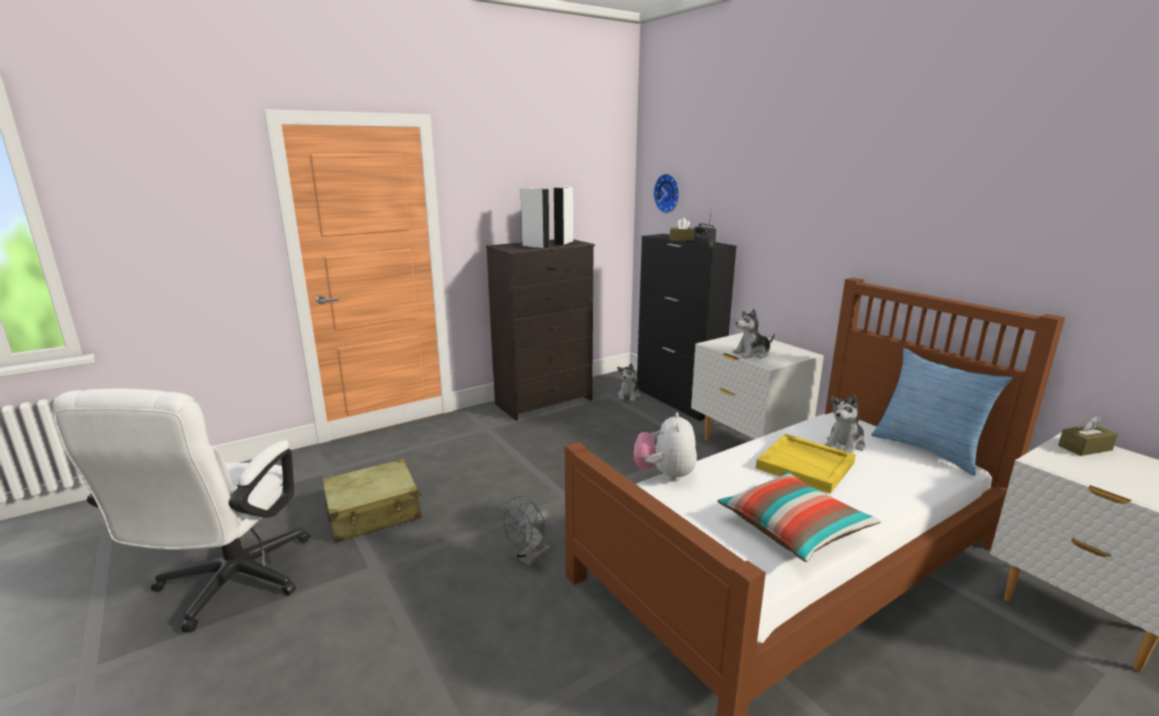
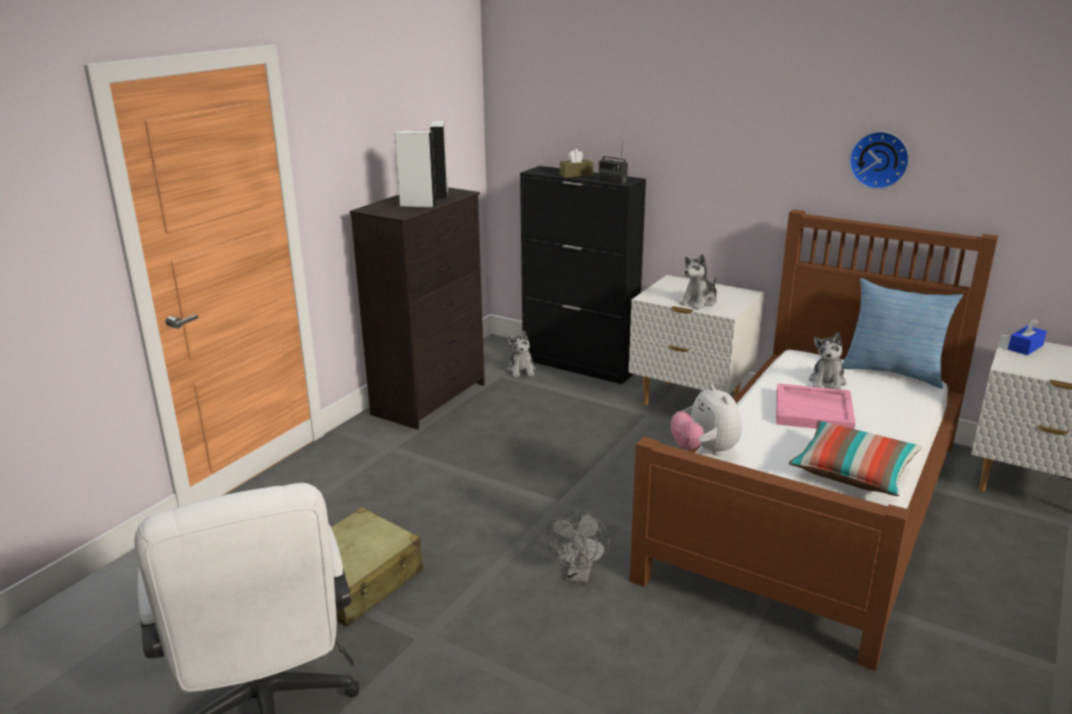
camera: 25 degrees left, 5 degrees up
(668, 193) = (539, 116): wall clock -> wall clock (879, 159)
(806, 465) = (814, 411): yellow tray -> pink tray
(1085, 448) = (1025, 347): brown tissue box -> blue tissue box

